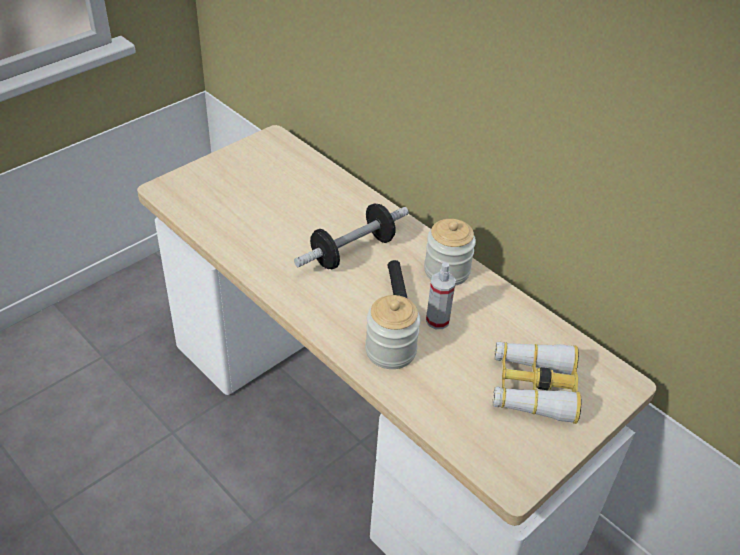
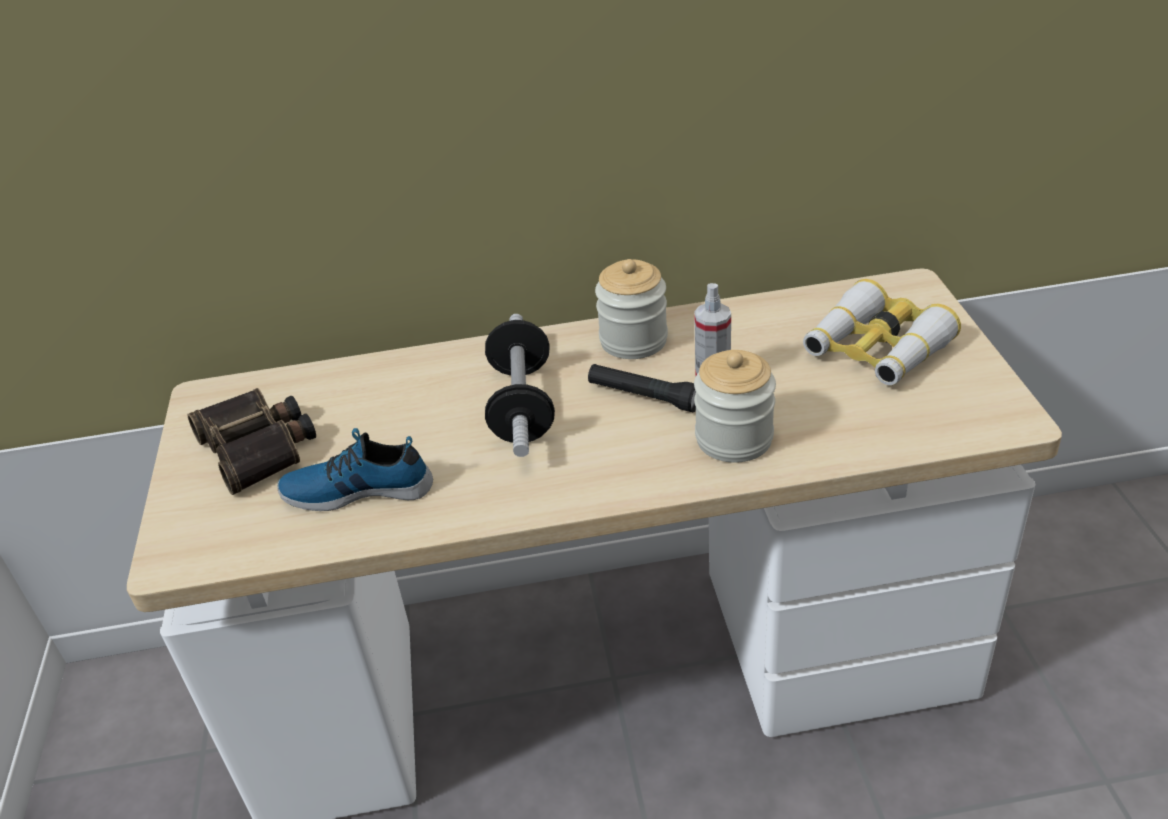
camera: 50 degrees left, 5 degrees down
(247, 223) = (358, 489): none -> shoe
(252, 175) = (258, 447): none -> binoculars

